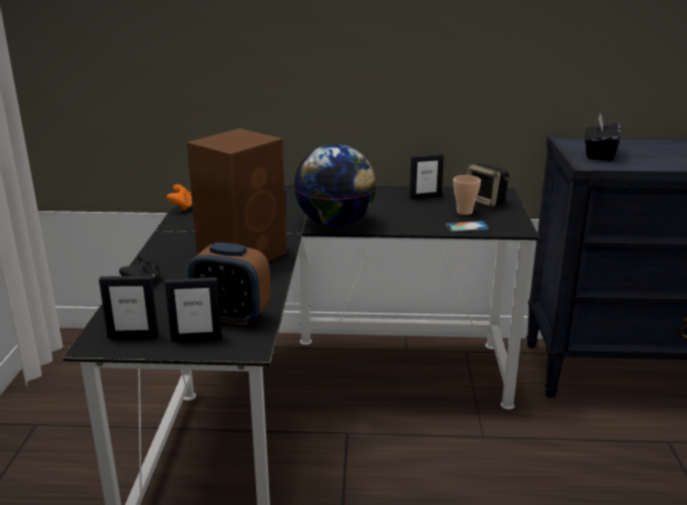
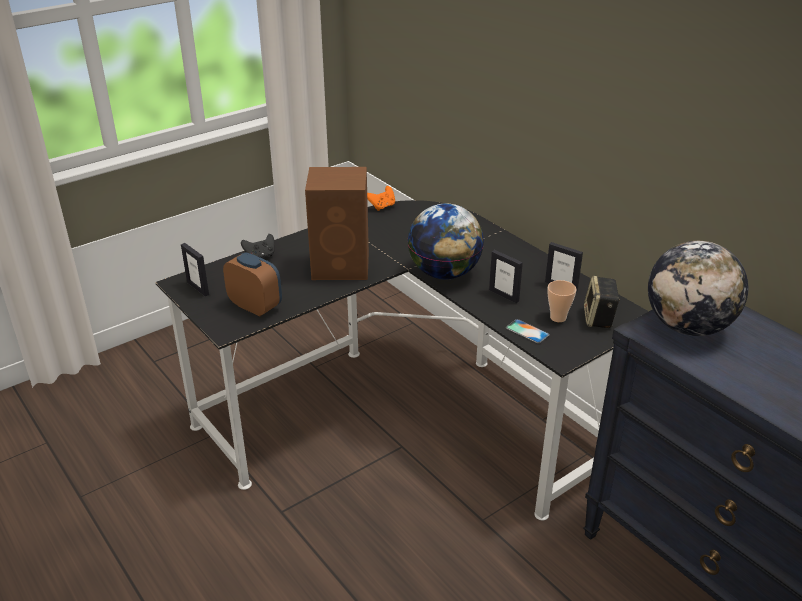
camera: 50 degrees right, 10 degrees up
(196, 338) = (217, 309): picture frame -> picture frame (504, 295)
(231, 316) = (255, 306): alarm clock -> alarm clock turned 150 degrees clockwise
(599, 154) = (688, 327): black tissue box -> globe

